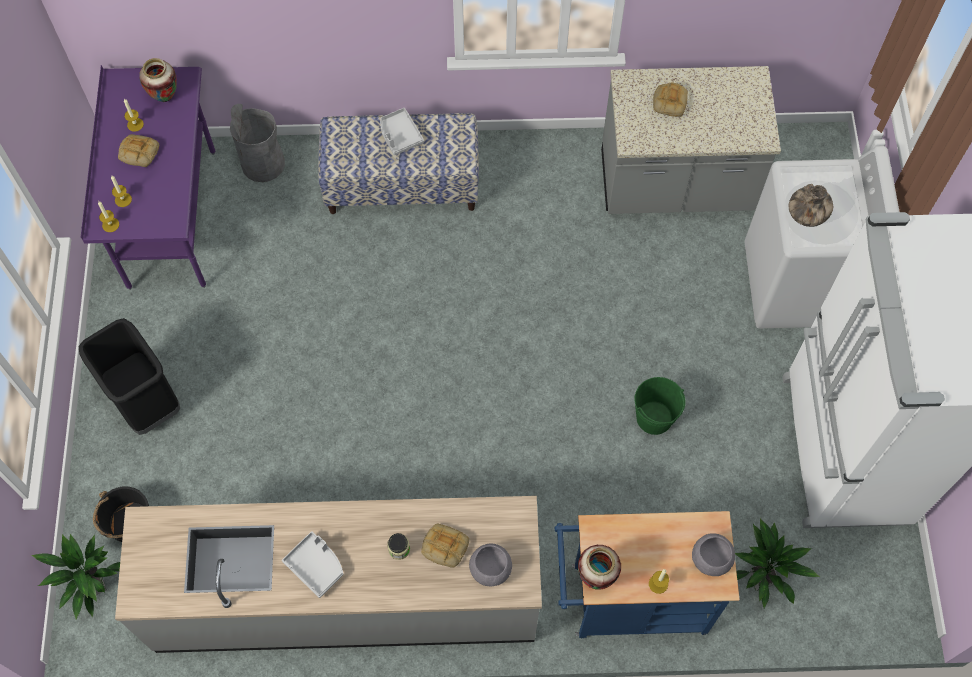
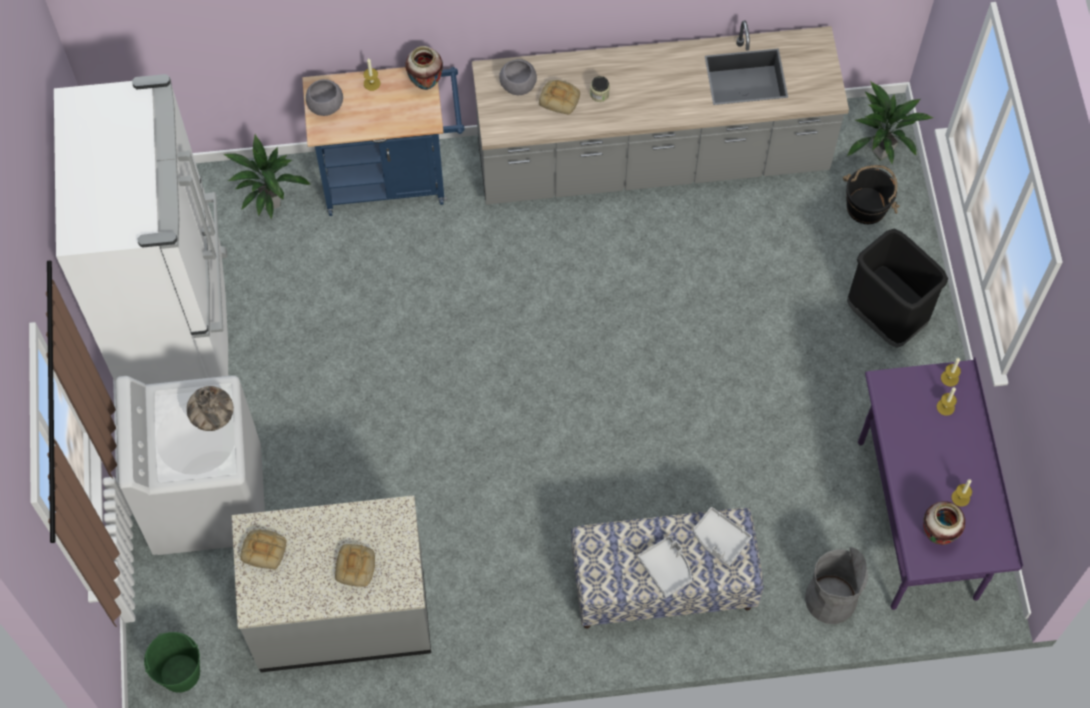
camera: 175 degrees right, 0 degrees up
(138, 153) = (946, 463): bread -> bread (265, 550)
(316, 566) = (669, 76): grey tray -> grey tray (720, 539)
(654, 418) = (368, 343): green bucket -> green bucket (180, 673)

